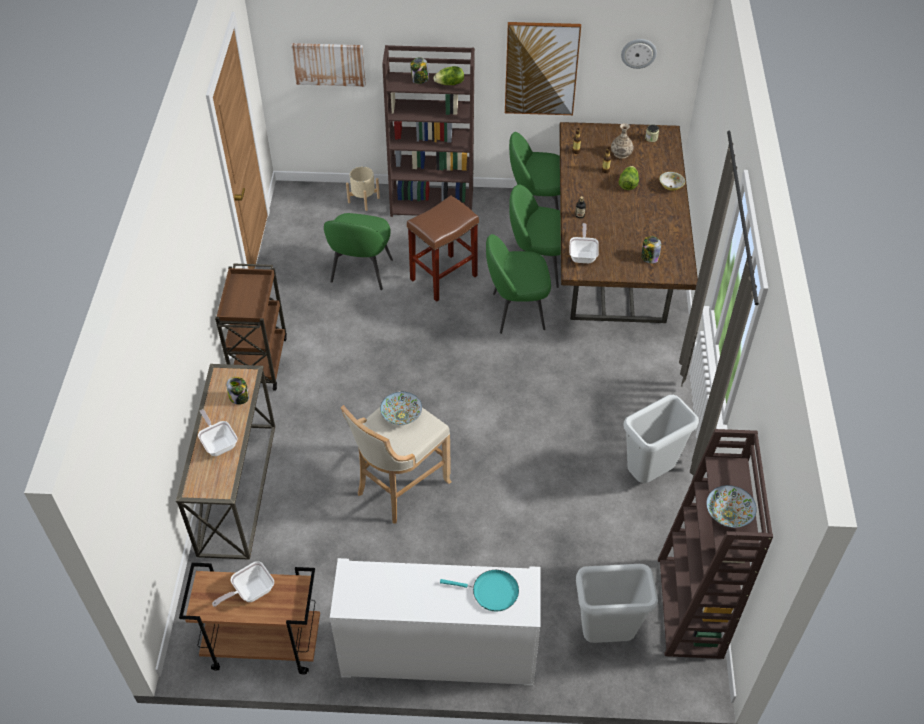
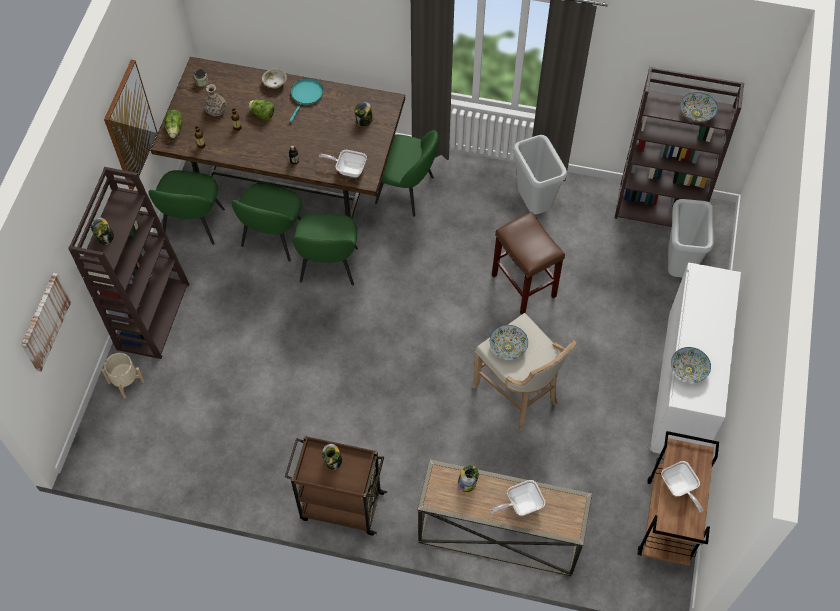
camera: 80 degrees left, 10 degrees up
(253, 294) = (333, 461): none -> jar
(361, 272) = (238, 396): green chair -> green chair (406, 191)
(387, 575) = (688, 370): none -> bowl
(443, 278) = (267, 322): brown stool -> brown stool (524, 286)
(450, 83) = (122, 210): lettuce -> lettuce (175, 128)
(491, 592) = (709, 298): turquoise frying pan -> turquoise frying pan (306, 95)
(638, 53) = (158, 35): wall clock -> none

